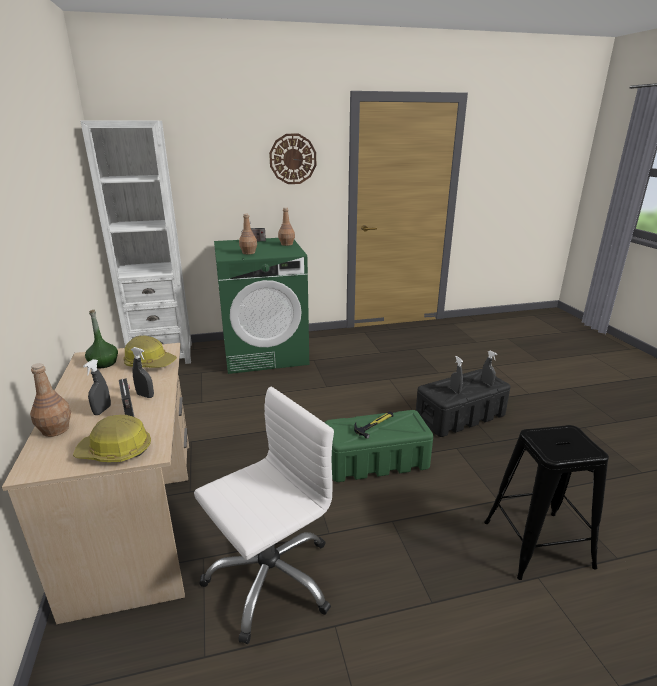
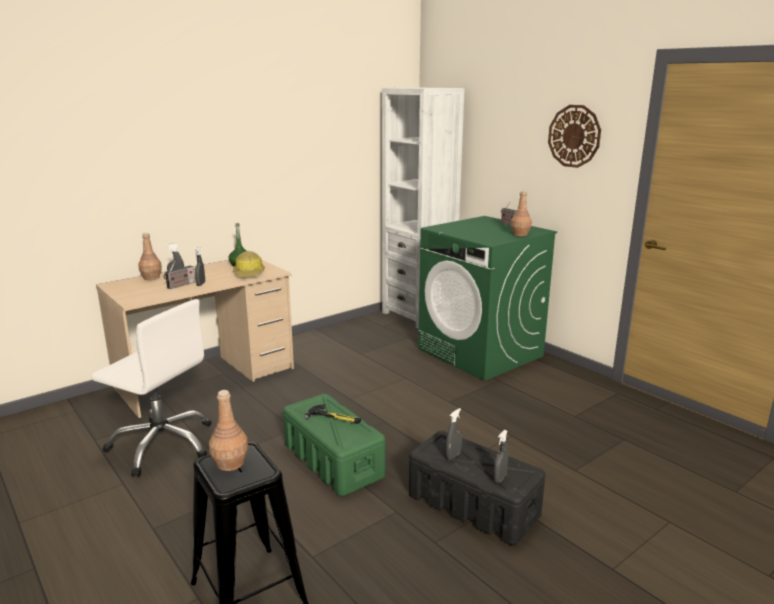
camera: 65 degrees right, 5 degrees down
(115, 451) = (131, 294): hard hat -> none
(248, 253) = (462, 230): brown bottle -> brown bottle (229, 463)

